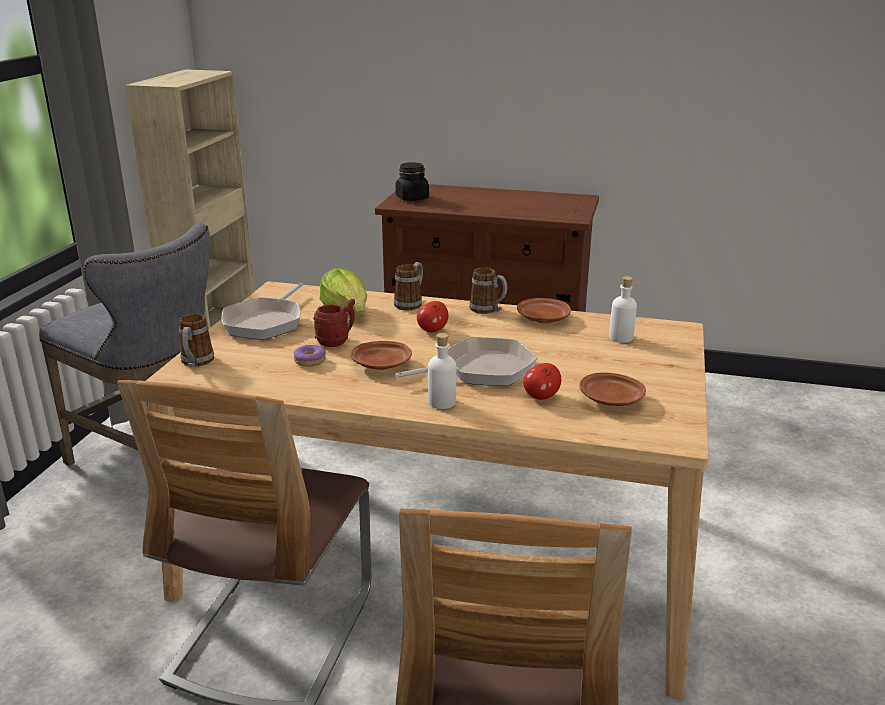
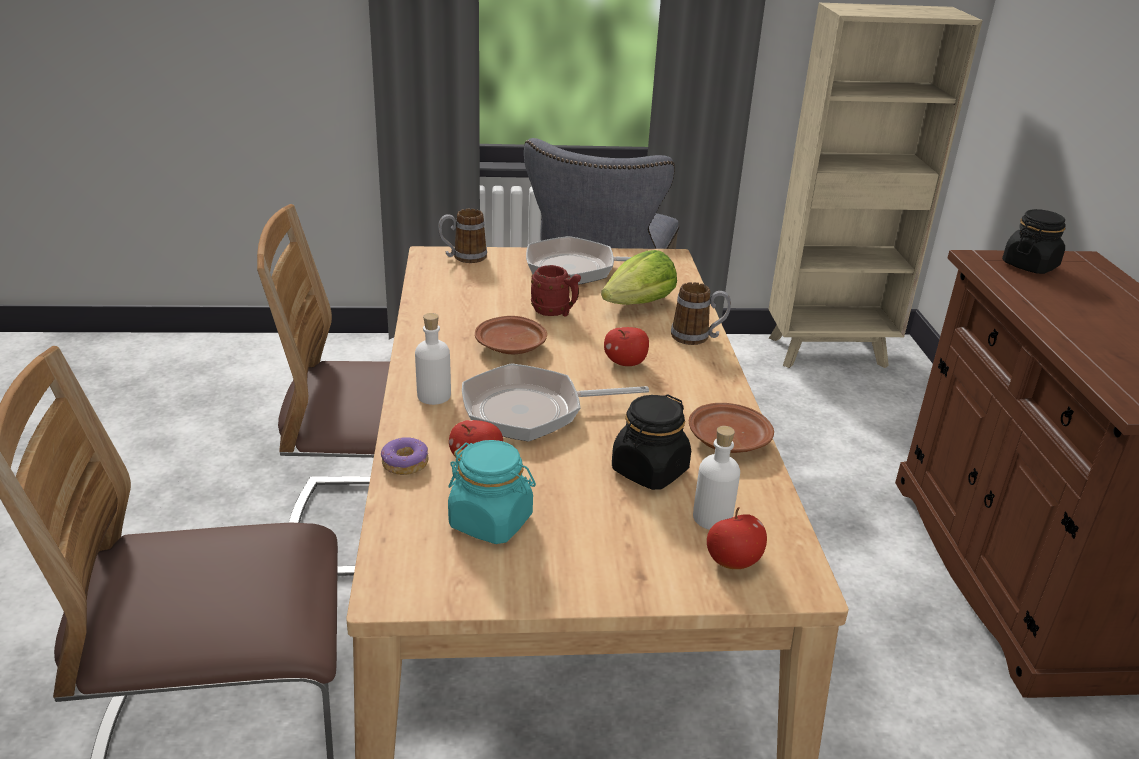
camera: 70 degrees right, 5 degrees up
(310, 361) = (497, 307): donut -> donut (405, 463)
(481, 370) = (531, 411): frying pan -> frying pan turned 120 degrees clockwise
(488, 310) = (722, 393): mug -> none
(569, 345) = (649, 471): none -> black jar
(611, 400) = (491, 522): brown plate -> turquoise jar
(661, 340) = (733, 562): none -> apple

